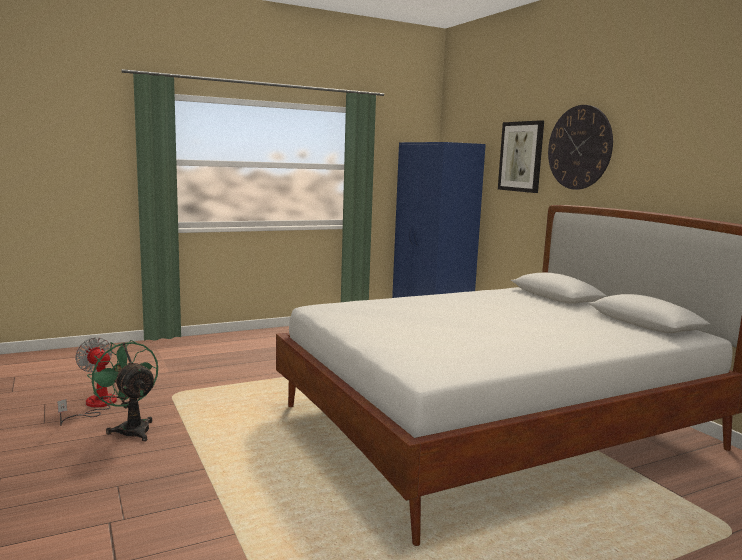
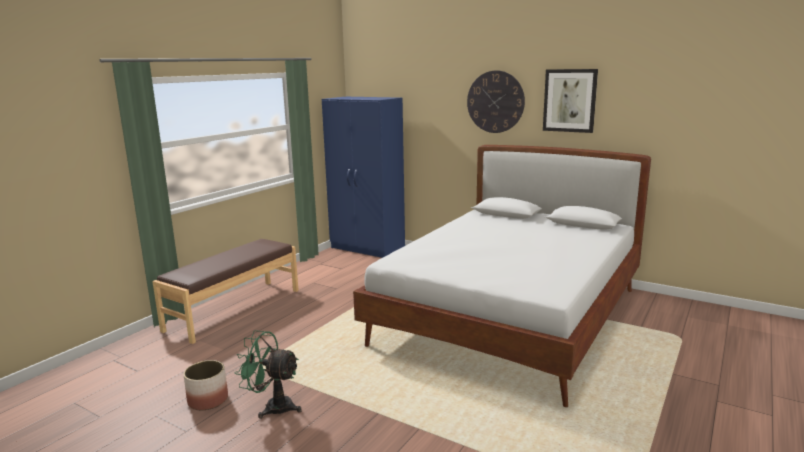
camera: 30 degrees left, 5 degrees up
(95, 406) = (208, 400): fan -> planter
(227, 344) = (234, 309): none -> brown bench
(521, 156) = (440, 108): picture -> picture (569, 100)

